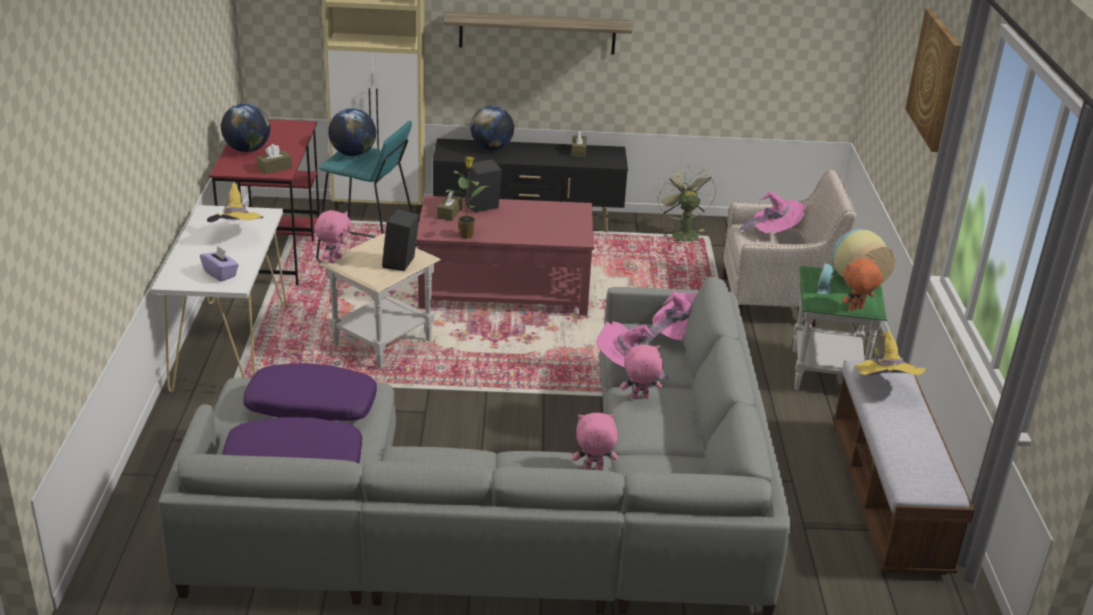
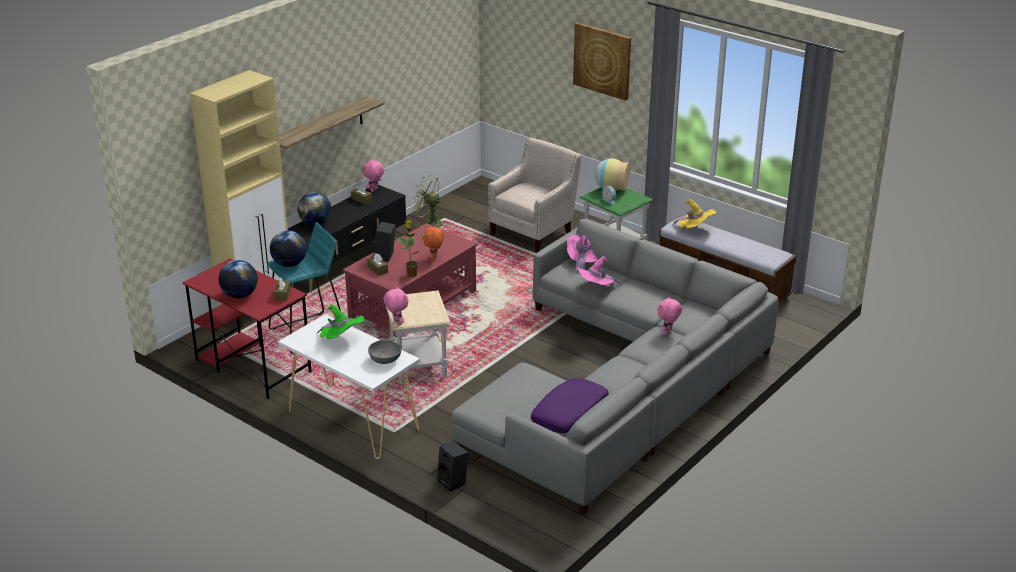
camera: 50 degrees left, 0 degrees up
(220, 274) = (385, 360): purple tissue box -> grey bowl
(238, 235) = (341, 339): yellow hat -> green hat
(311, 406) = (520, 391): purple pillow -> none
(401, 264) = (430, 304): black speaker -> black speaker (453, 482)
(639, 398) = (625, 295): pink plush toy -> pink plush toy (374, 190)
(774, 233) = (524, 189): pink hat -> none
(856, 309) = (637, 202): orange plush toy -> orange plush toy (434, 259)

